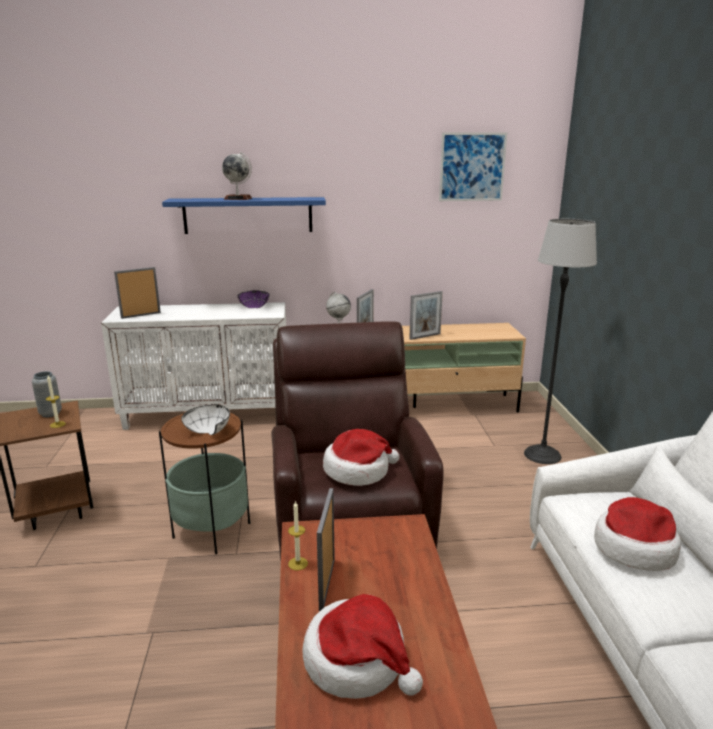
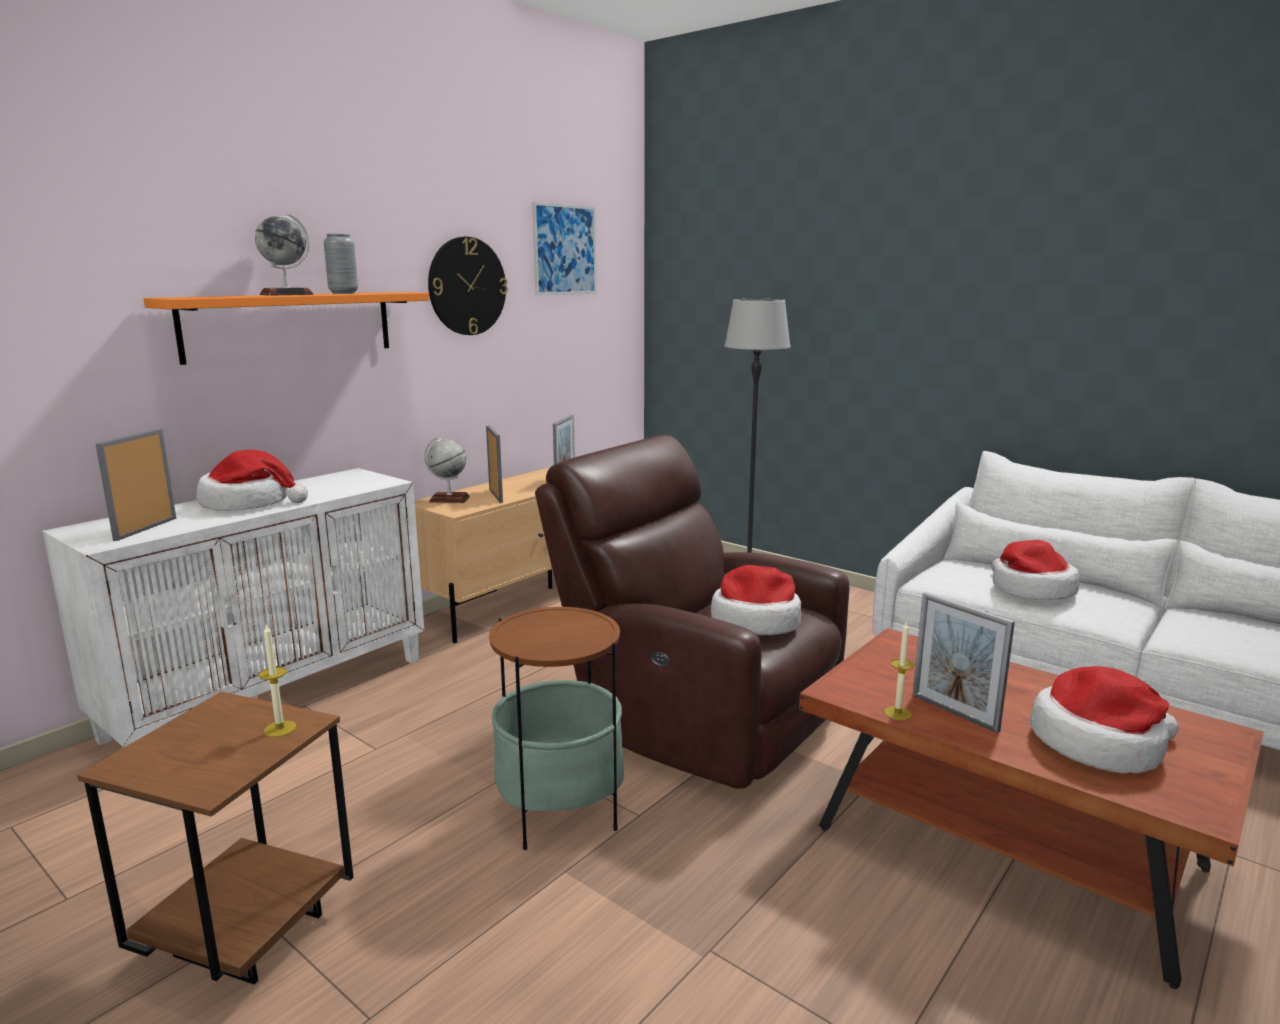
camera: 45 degrees left, 5 degrees down
(50, 413) = (219, 724): grey vase -> grey vase (343, 293)
(198, 311) = (248, 503): none -> hat
(210, 430) = (580, 630): white bowl -> none
(248, 215) = (290, 325): blue shelf -> orange shelf
(254, 307) = (327, 480): purple bowl -> none
(377, 194) = (467, 286): none -> wall clock

